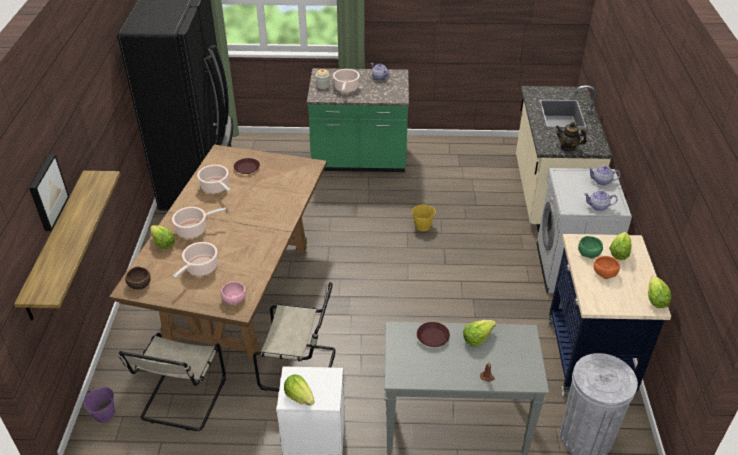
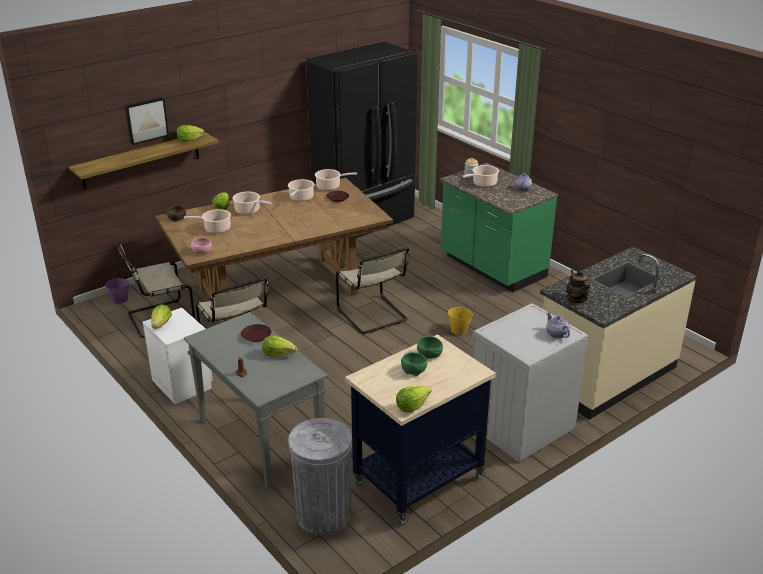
camera: 50 degrees right, 10 degrees down
(219, 161) = (330, 187): none -> cooking pot
(350, 258) = (373, 316): none -> beige chair
(598, 206) = (514, 344): teapot -> none
(604, 272) = (413, 369): orange bowl -> green bowl
(619, 253) = (451, 369): lettuce -> lettuce (189, 140)

